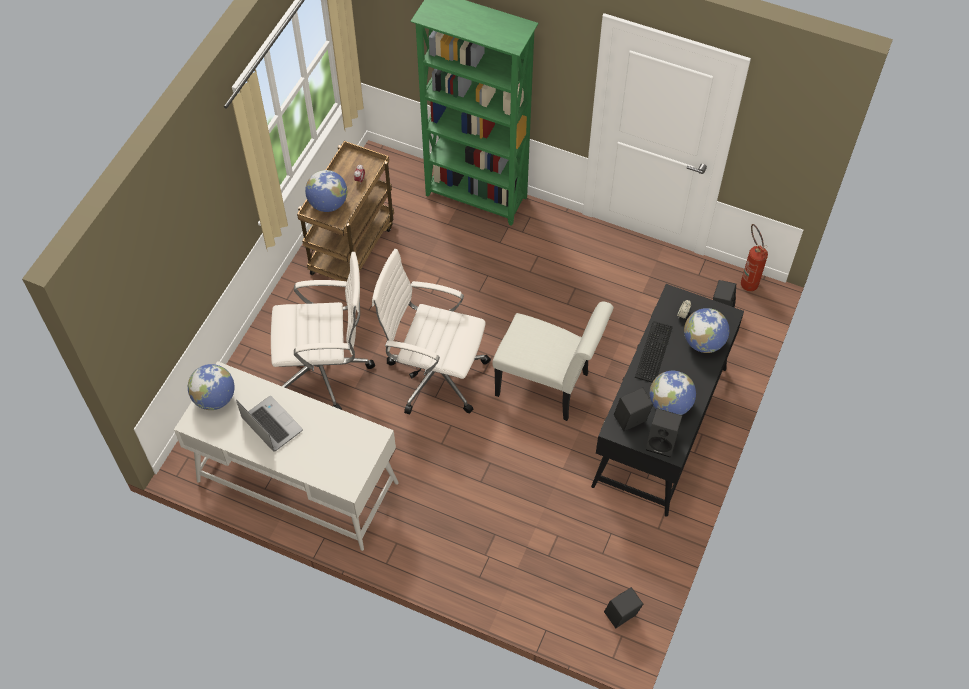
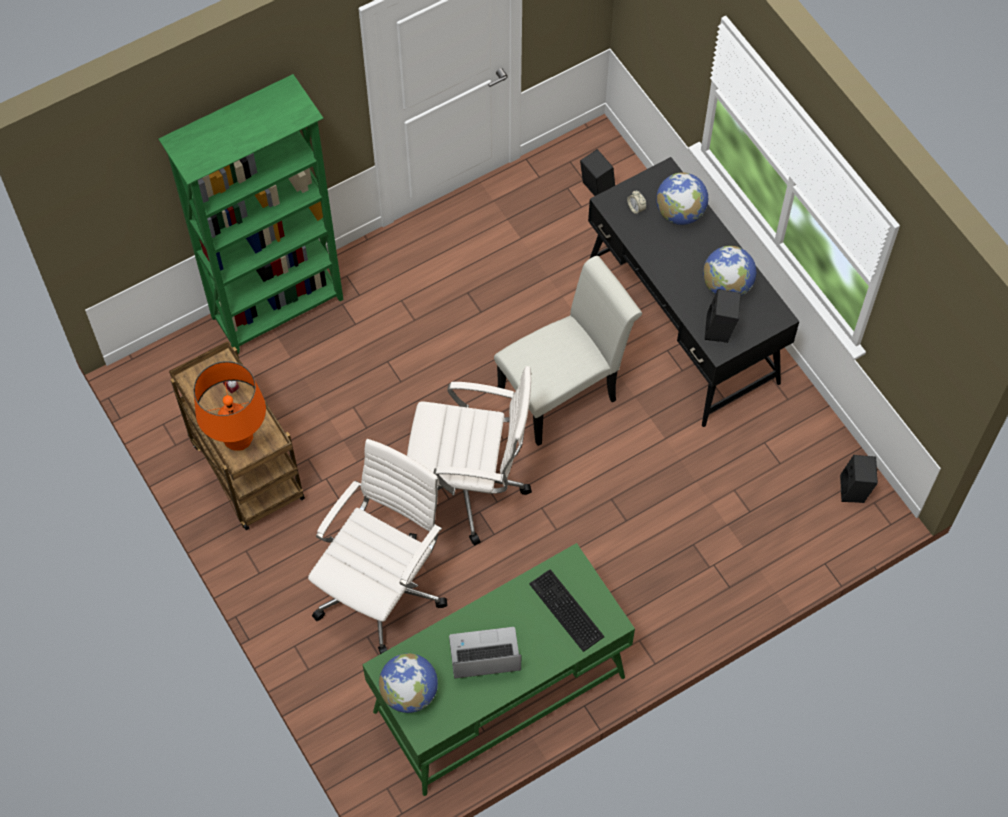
camera: 55 degrees left, 5 degrees up
(297, 481) = (498, 693): white desk -> green desk
(328, 204) = (238, 438): globe -> orange table lamp
(434, 374) = (468, 485): white office chair -> white office chair turned 135 degrees counterclockwise
(652, 352) = (658, 261): keyboard -> keyboard (566, 612)
(662, 443) = (762, 319): black speaker -> none
(747, 280) = (578, 142): fire extinguisher -> none

